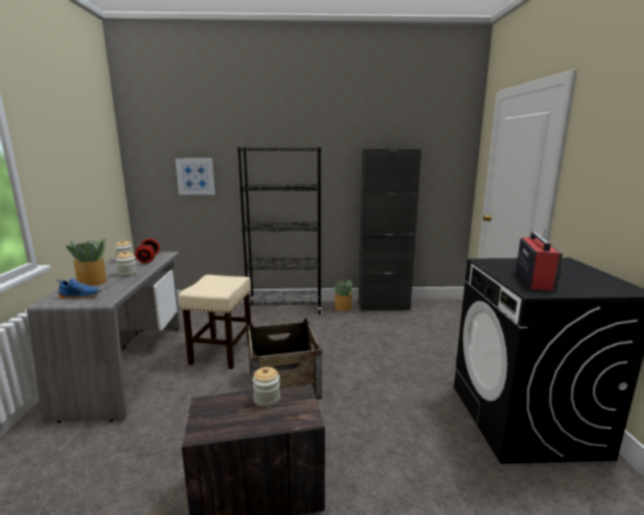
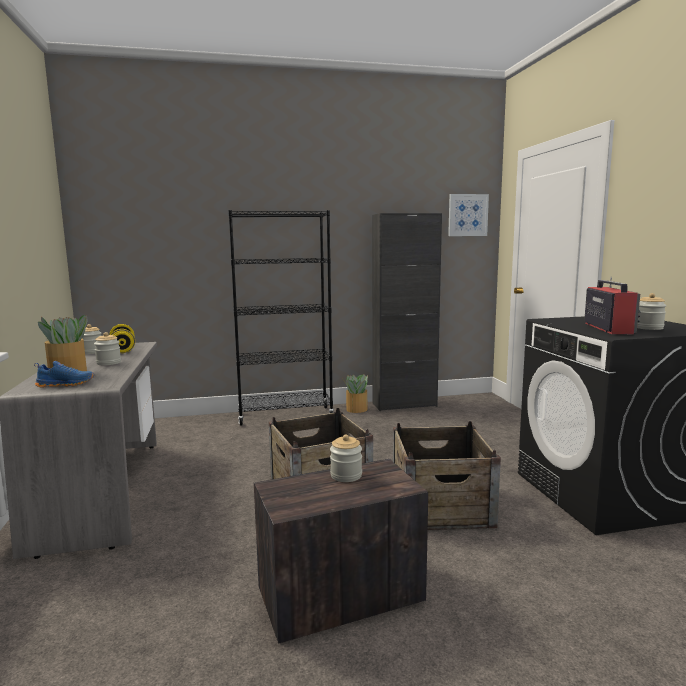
camera: 10 degrees left, 5 degrees down
(148, 259) = (123, 349): red dumbbell -> yellow dumbbell
(195, 176) = (165, 250): picture -> picture (467, 215)
(221, 353) = (225, 466): beige stool -> none
(375, 413) = (441, 505): none -> crate
(575, 281) = (648, 328): none -> jar

